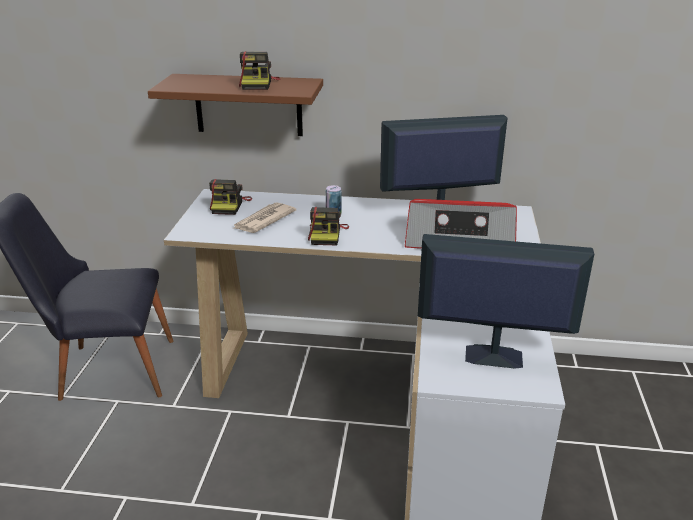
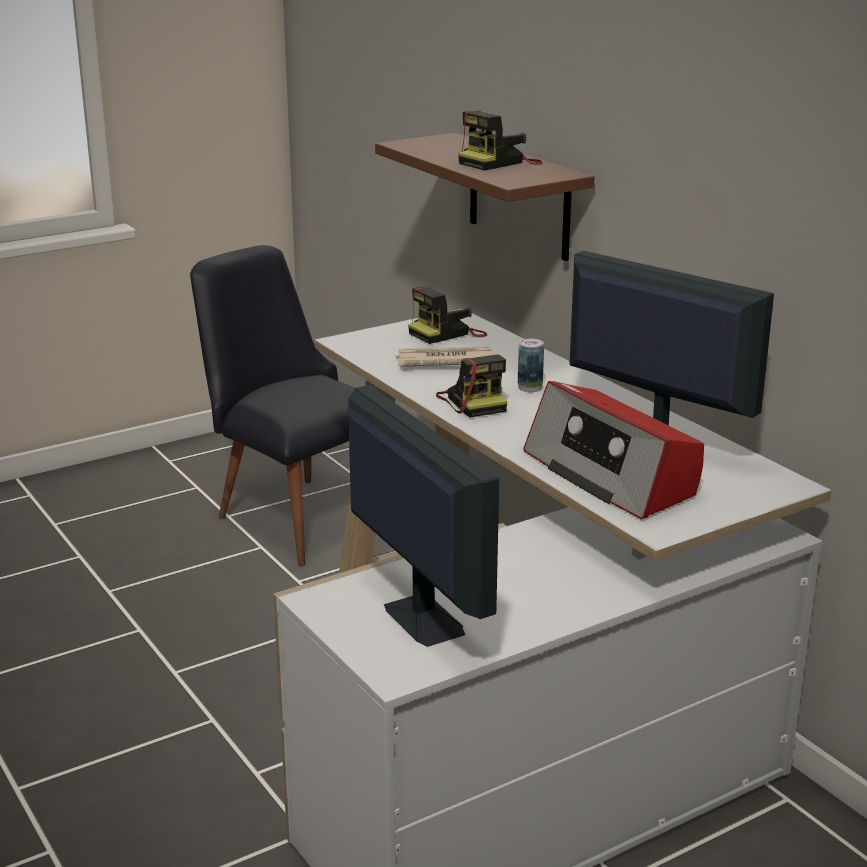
camera: 50 degrees right, 5 degrees down
(327, 234) = (473, 402): camera -> camera turned 75 degrees counterclockwise

